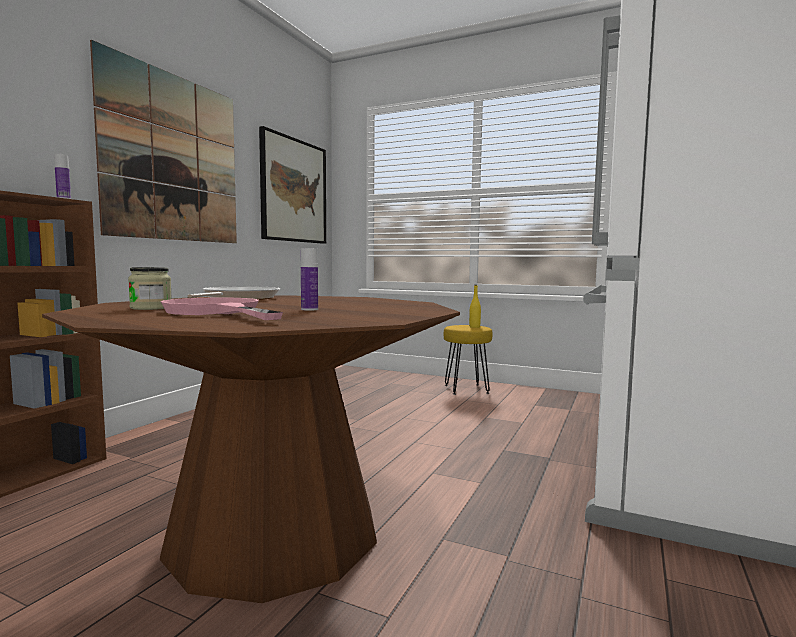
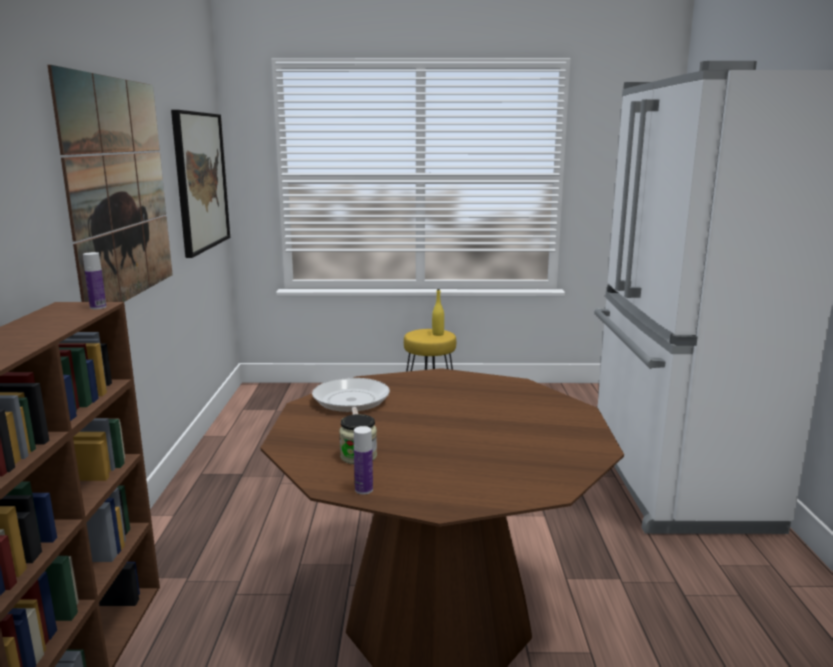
camera: 25 degrees left, 10 degrees up
(218, 312) = (444, 455): pink frying pan -> none
(309, 309) = (491, 429): bottle -> bottle (364, 489)

